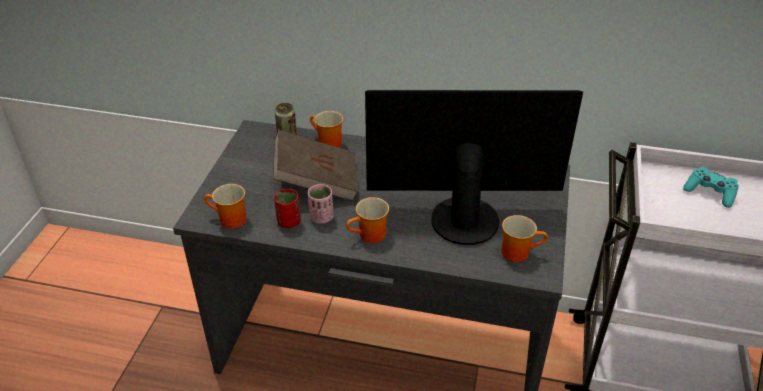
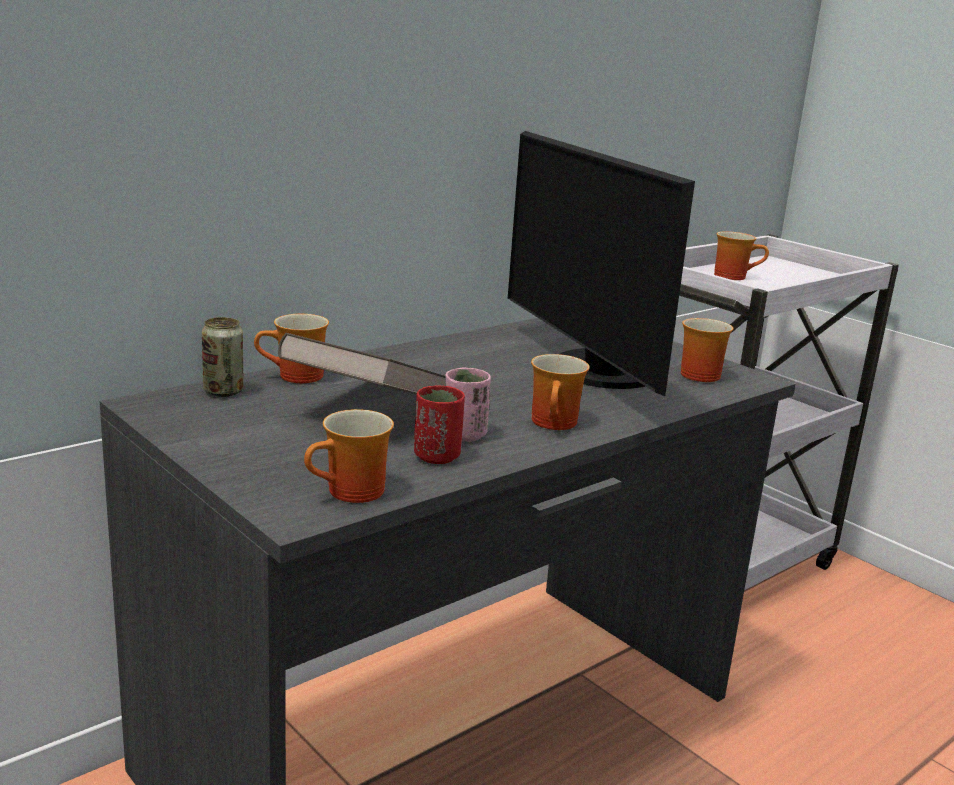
camera: 55 degrees left, 20 degrees down
(463, 215) = (595, 371): monitor -> monitor turned 60 degrees counterclockwise
(710, 192) = (734, 276): turquoise game controller -> mug

